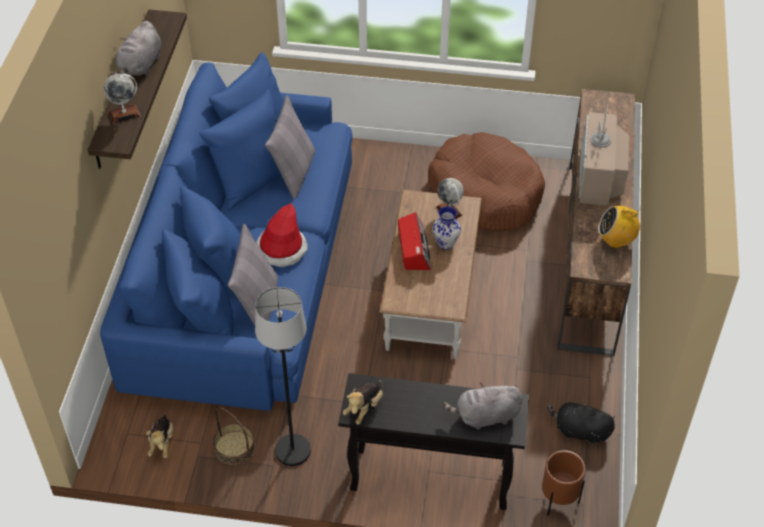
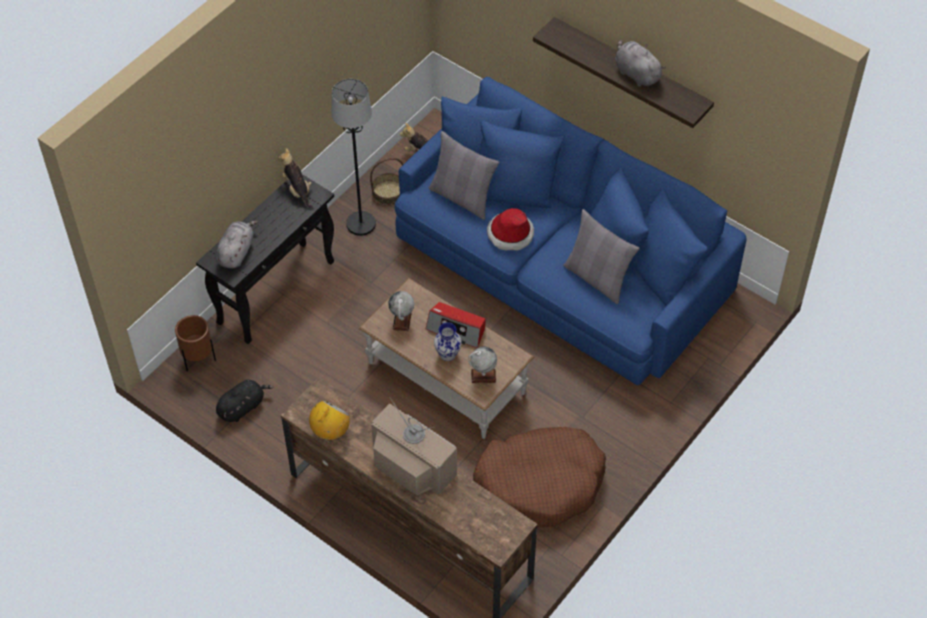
camera: 120 degrees right, 5 degrees up
(124, 114) = (581, 47): globe -> globe (402, 321)

